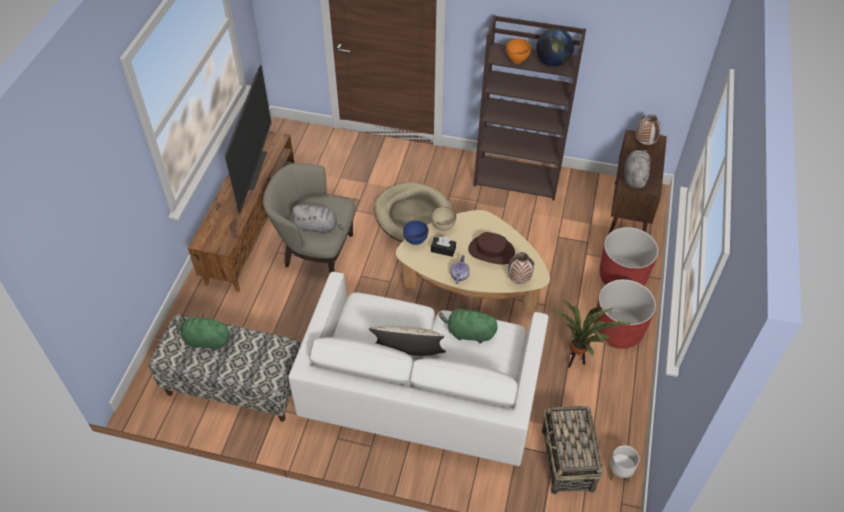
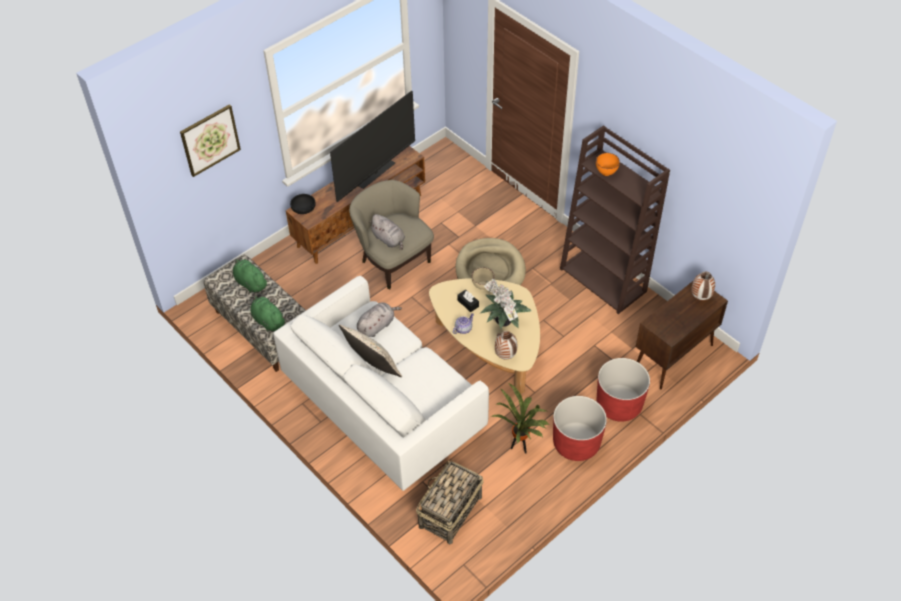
camera: 35 degrees right, 0 degrees up
(98, 193) = (210, 140): none -> picture
(207, 237) = (303, 209): none -> black bowl
(416, 241) = (453, 286): blue bowl -> none
(468, 333) = (430, 373): green plush toy -> green plush toy (268, 320)
(491, 251) = (503, 323): brown hat -> potted plant
(553, 62) = (635, 187): globe -> none
(619, 473) = (481, 543): white planter -> none
(634, 177) = (664, 320): grey plush toy -> grey plush toy (377, 326)

